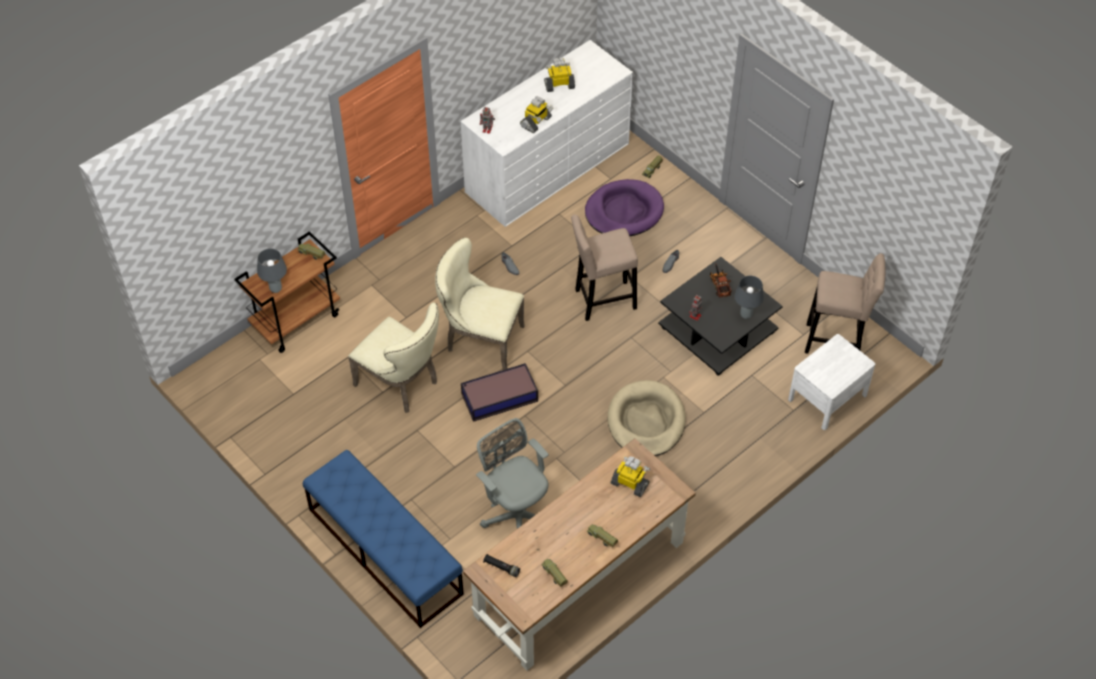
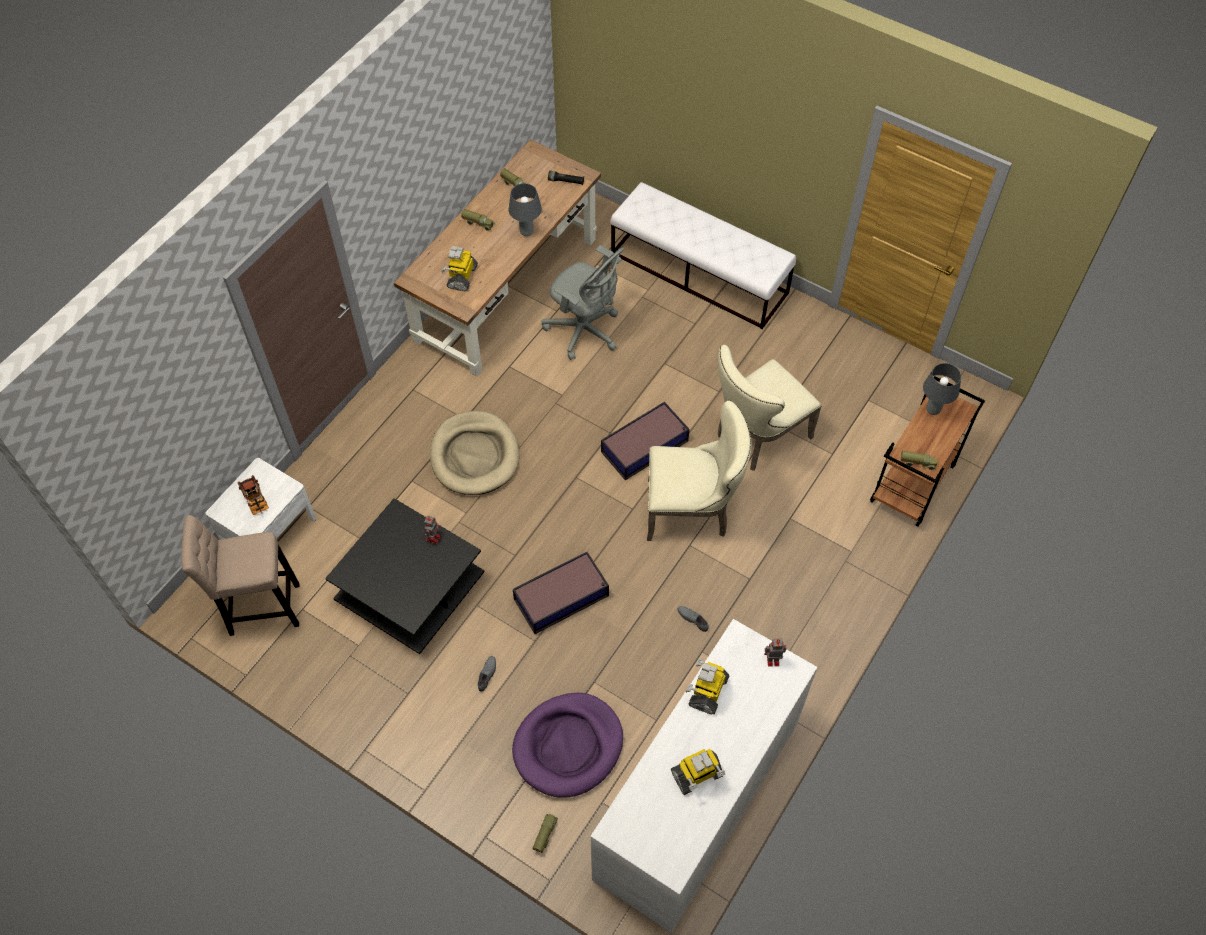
camera: 165 degrees right, 5 degrees up
(384, 551) = (699, 273): blue bench -> white bench
(401, 384) = (758, 437): beige chair -> beige chair turned 60 degrees counterclockwise
(602, 300) = (562, 597): beige stool -> storage box
(630, 483) = (461, 277): toy robot -> toy robot turned 90 degrees clockwise
(719, 284) = (409, 590): toy truck -> toy truck (256, 501)
(746, 315) = (370, 553): grey table lamp -> grey table lamp (526, 231)

